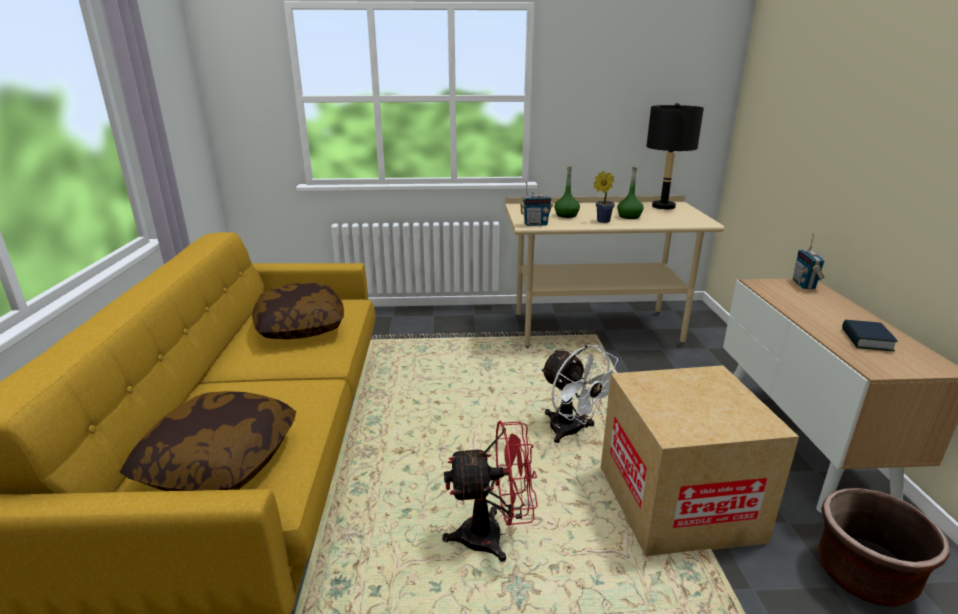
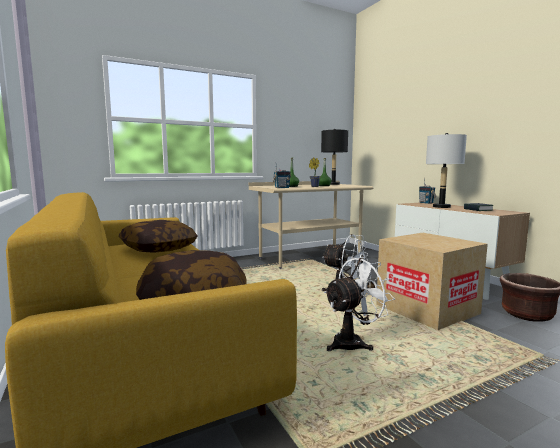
camera: 25 degrees left, 15 degrees down
(493, 536) = (353, 342): red fan -> white fan
(806, 311) = (441, 207): none -> grey table lamp

